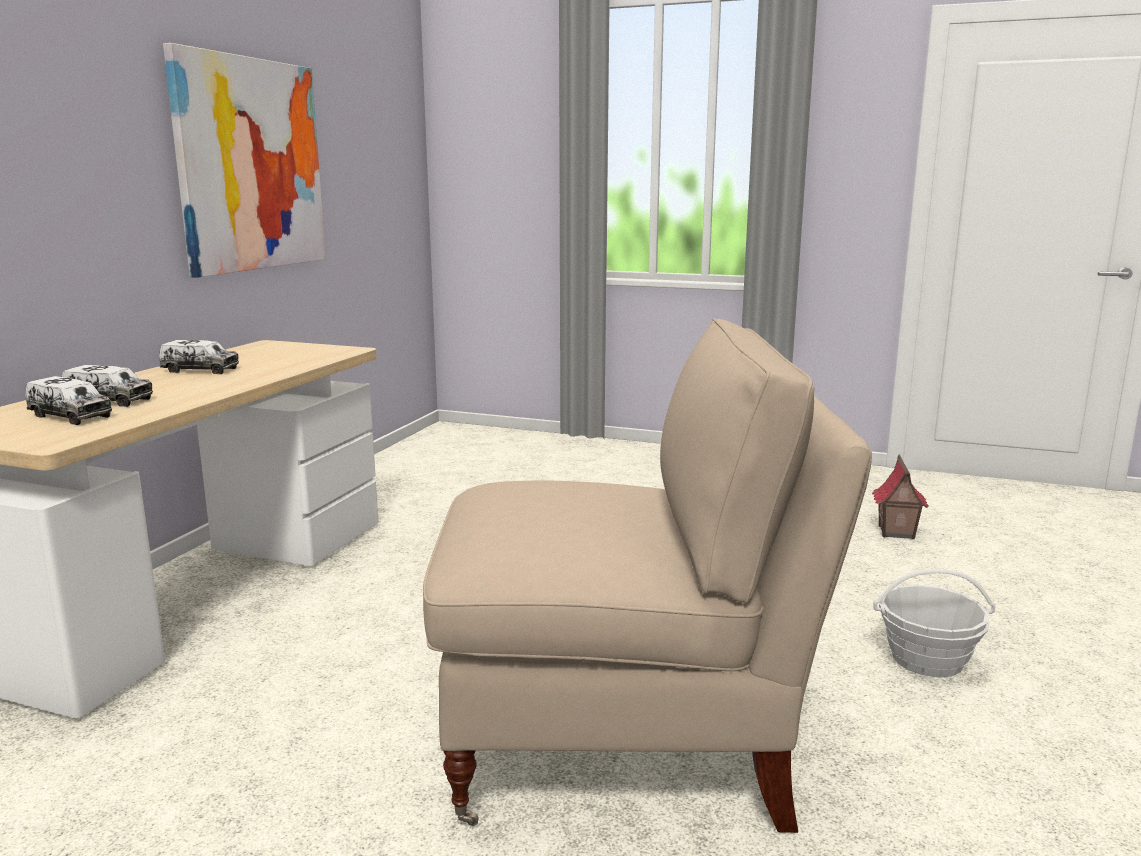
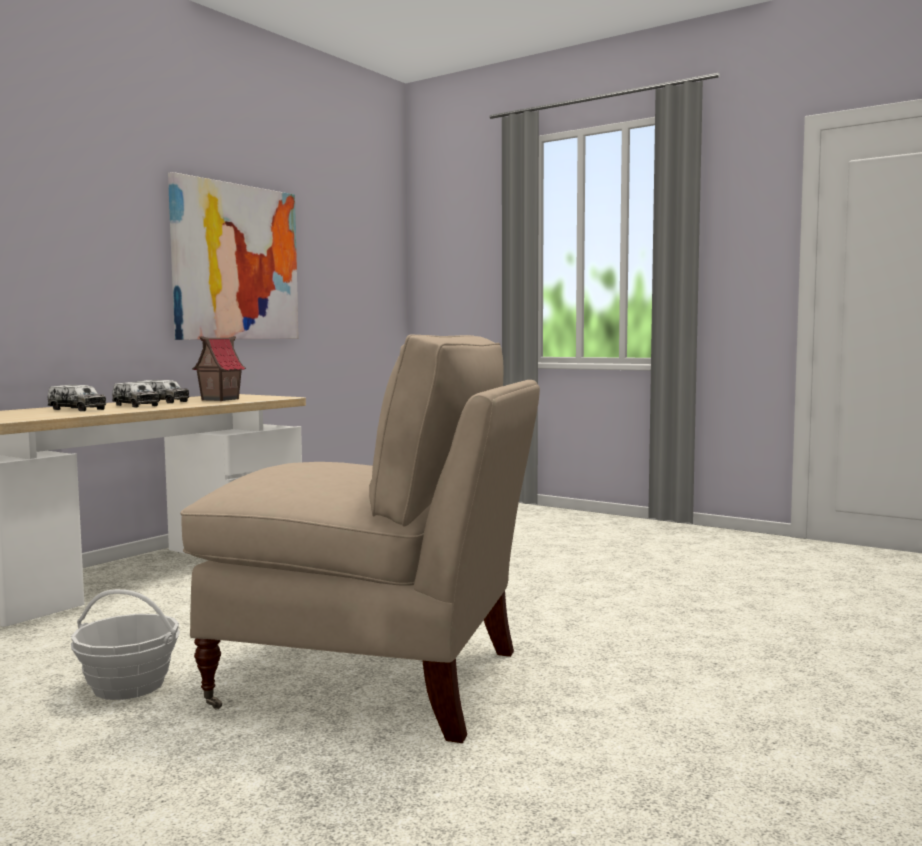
camera: 15 degrees right, 10 degrees down
(70, 416) = (41, 413): toy truck -> toy truck (135, 405)
(895, 532) = (751, 579): toy house -> toy house (219, 399)
(927, 659) = (691, 659): basket -> basket (128, 686)

